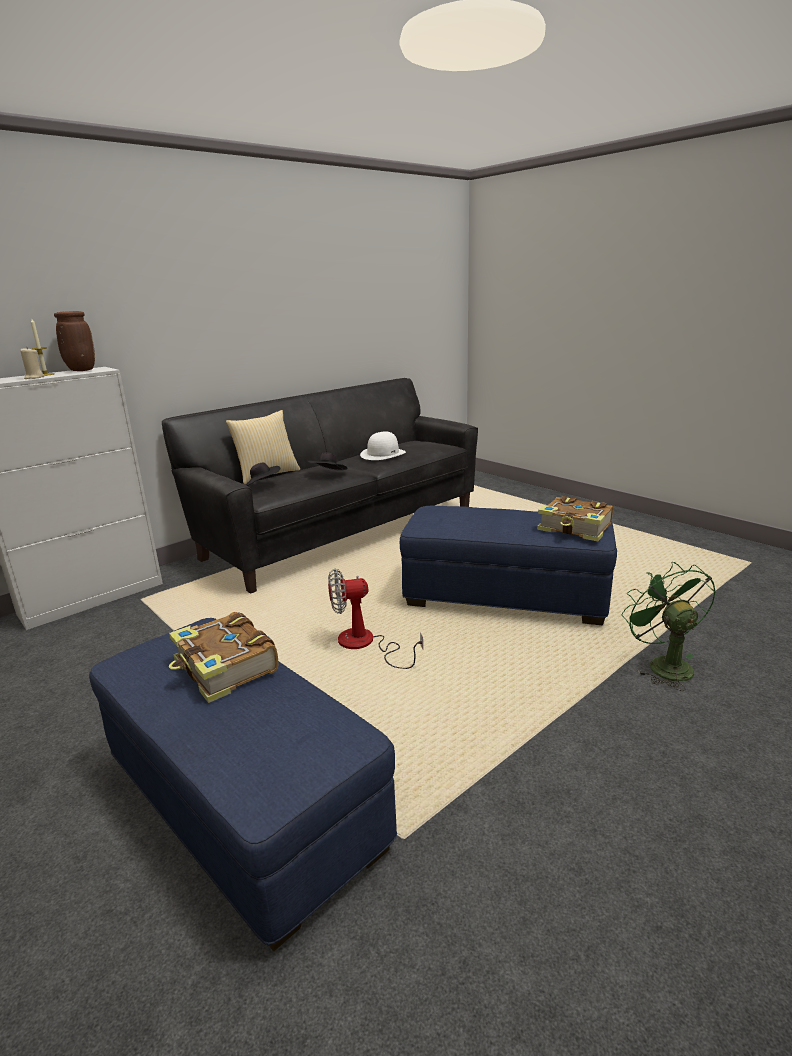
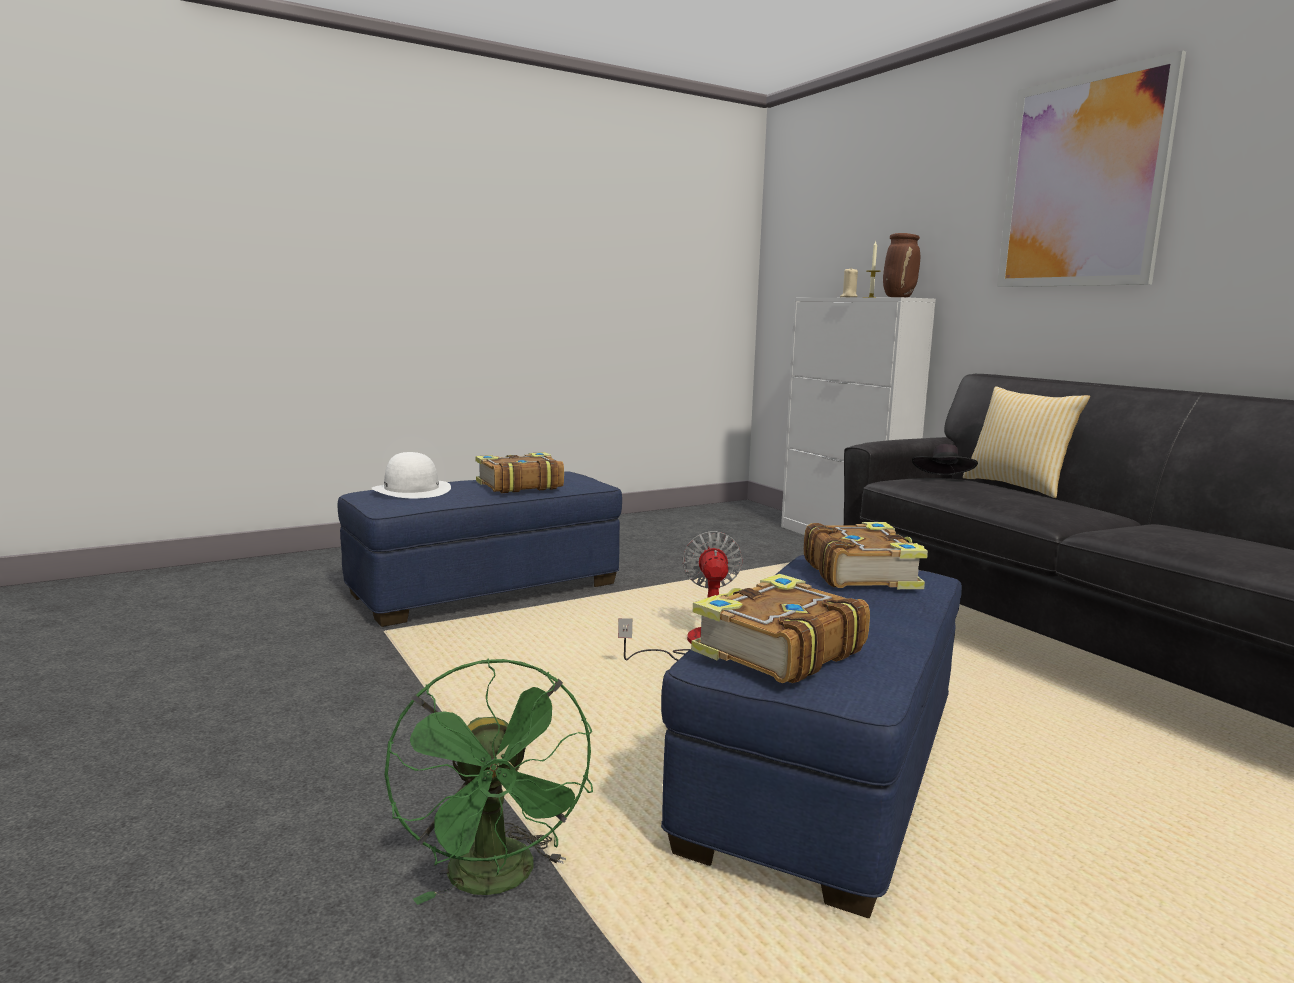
camera: 100 degrees right, 10 degrees down
(200, 275) = (1083, 182): none -> picture
(328, 475) = (1015, 502): black hat -> none
(383, 454) = (1191, 532): white hat -> white hat (412, 490)
(449, 517) = (861, 573): none -> book
(663, 664) = (497, 881): green fan -> green fan turned 75 degrees clockwise

